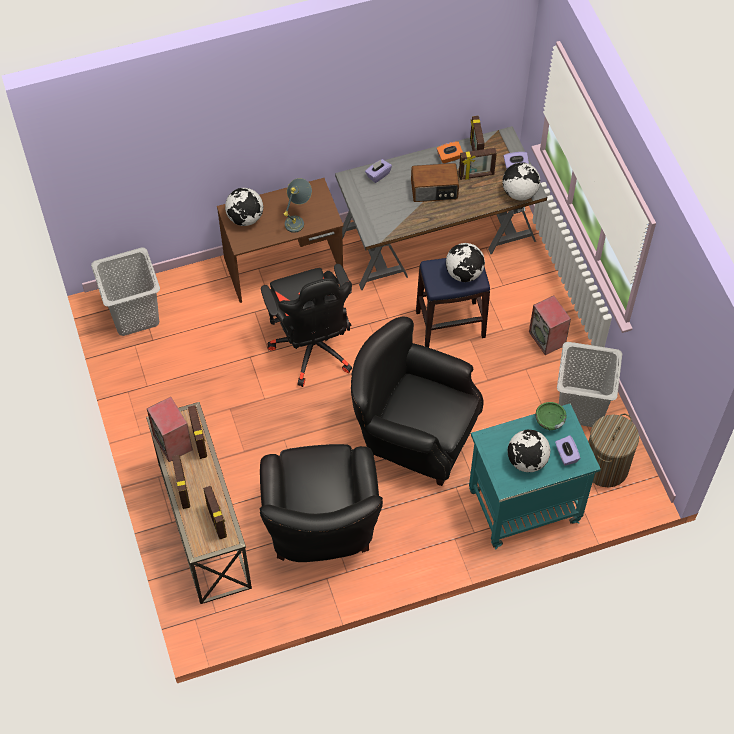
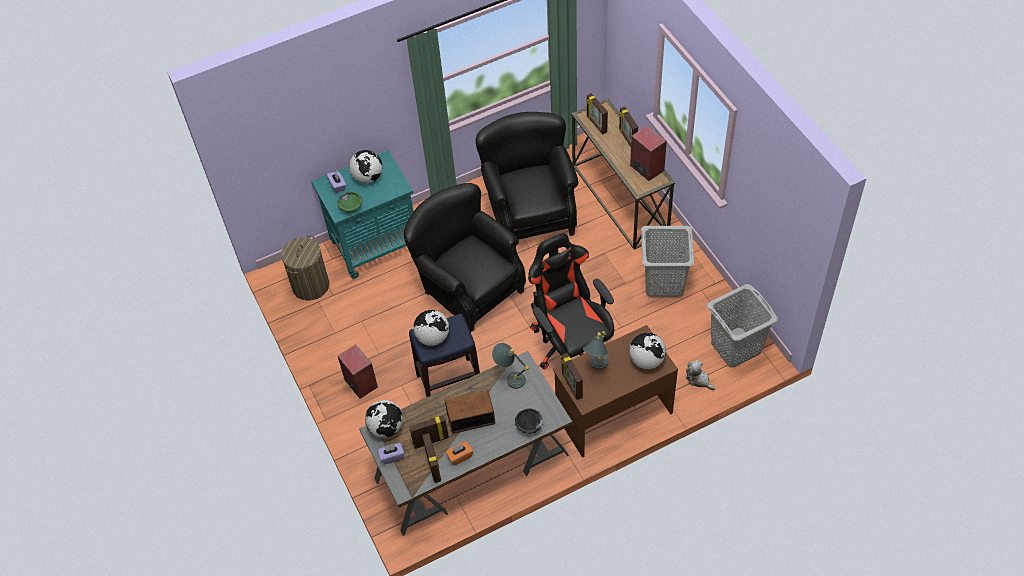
camera: 175 degrees right, 5 degrees down
(186, 287) = (698, 380): none -> plush toy
(200, 441) = (626, 171): picture frame -> picture frame (571, 386)
(378, 175) = (529, 425): purple tissue box -> black bowl
(388, 222) = (510, 377): none -> grey table lamp
(413, 433) = (469, 287): black armchair -> black armchair turned 150 degrees counterclockwise
(581, 407) = (330, 329): grey laundry basket -> grey laundry basket (663, 282)

